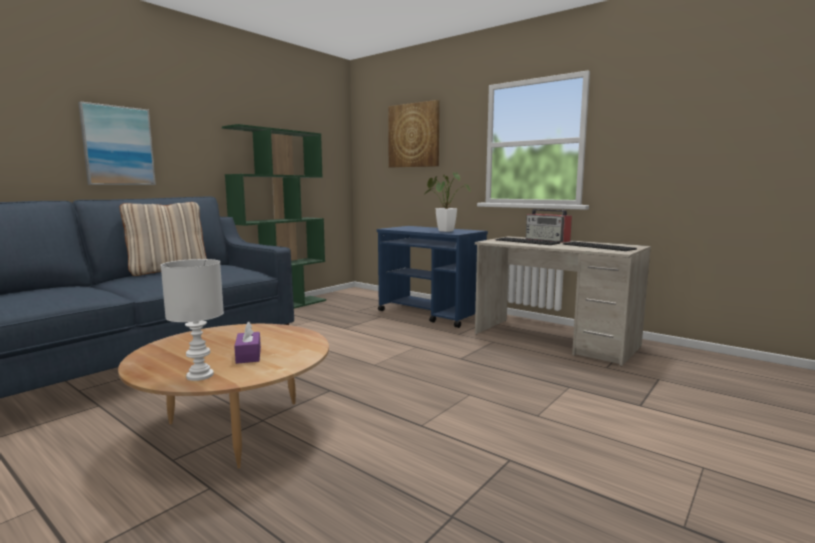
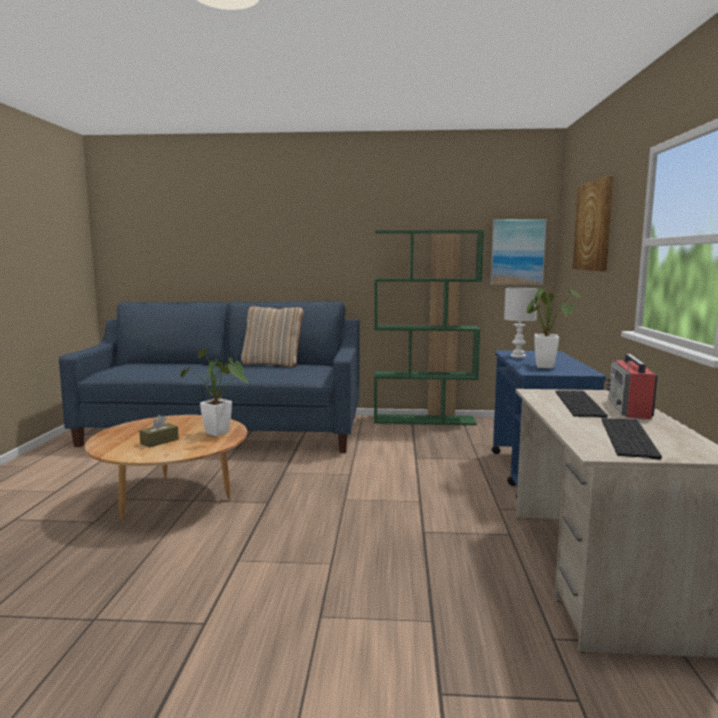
camera: 55 degrees right, 0 degrees up
(118, 146) = (283, 257): picture -> picture (517, 252)
(199, 375) = (111, 443): white table lamp -> white table lamp (518, 356)
(248, 355) = (159, 441): purple tissue box -> brown tissue box
(283, 333) = (220, 434): none -> potted plant

